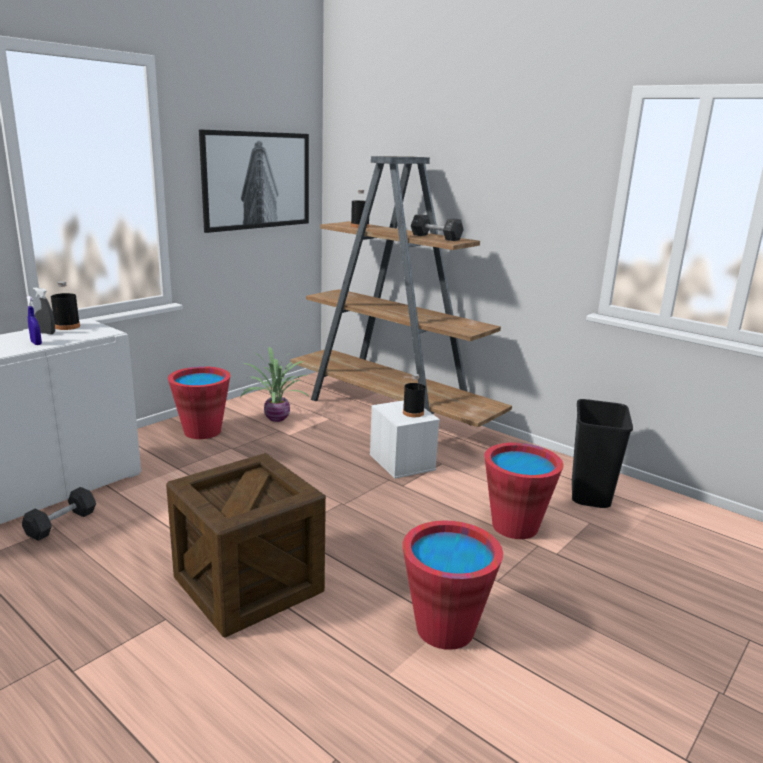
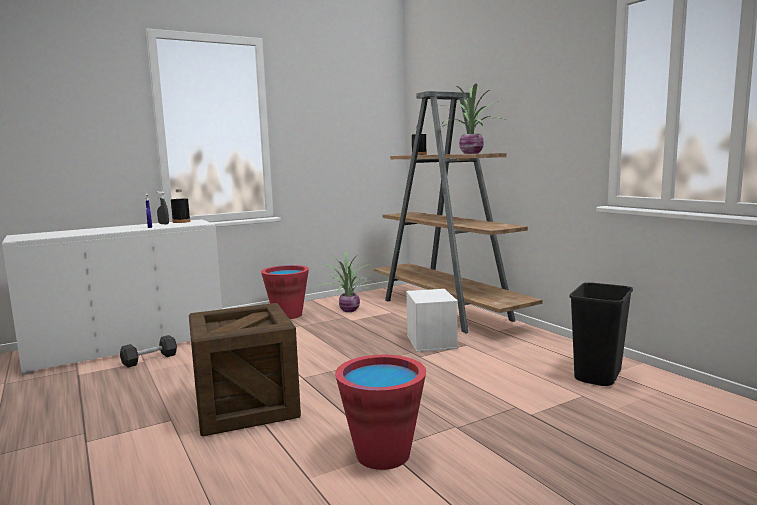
camera: 20 degrees right, 10 degrees down
(257, 180) = (346, 127): picture -> none
(413, 413) = (437, 296): black bottle -> none
(436, 237) = (470, 153): black dumbbell -> potted plant
(515, 526) = (503, 391): red bucket -> none

